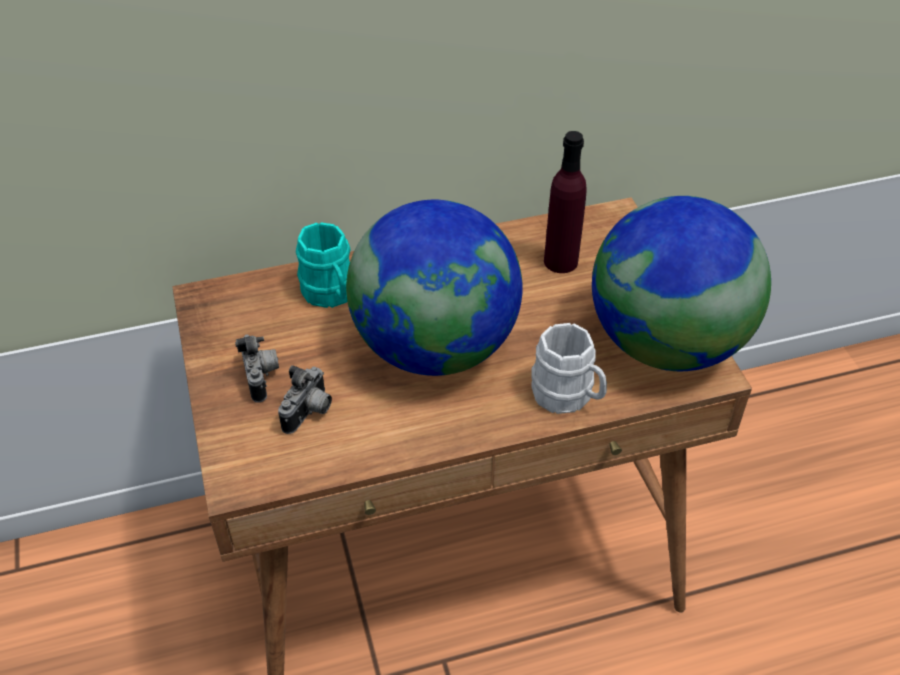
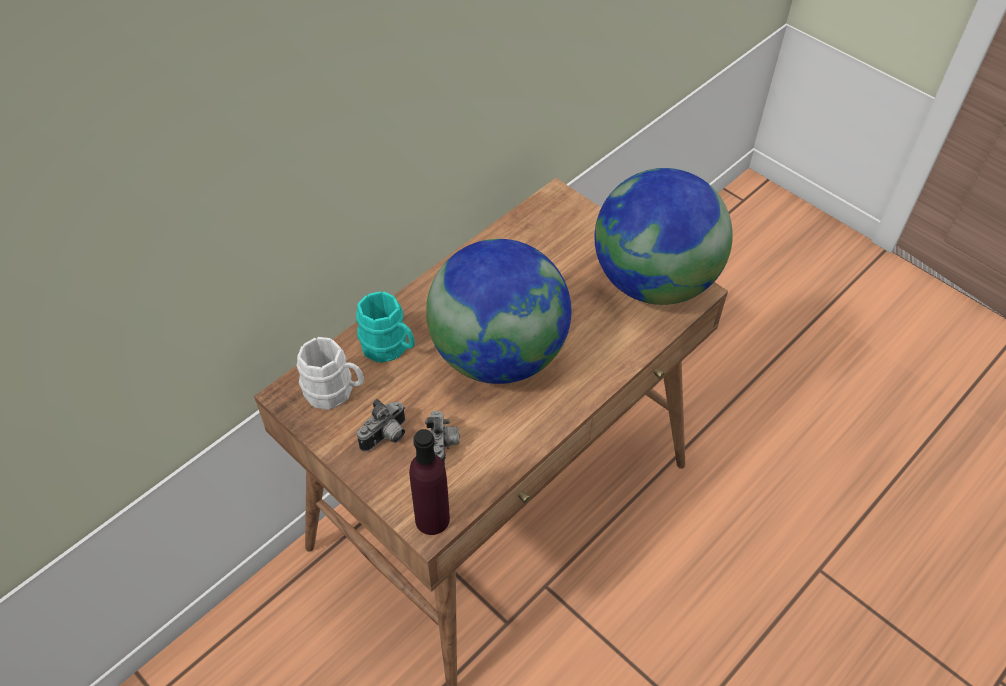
camera: 30 degrees left, 5 degrees up
(262, 377) = (386, 437): camera -> camera turned 90 degrees clockwise
(561, 261) = (541, 249): purple bottle -> purple bottle (432, 519)
(568, 397) = (616, 351): white mug -> white mug (335, 391)

